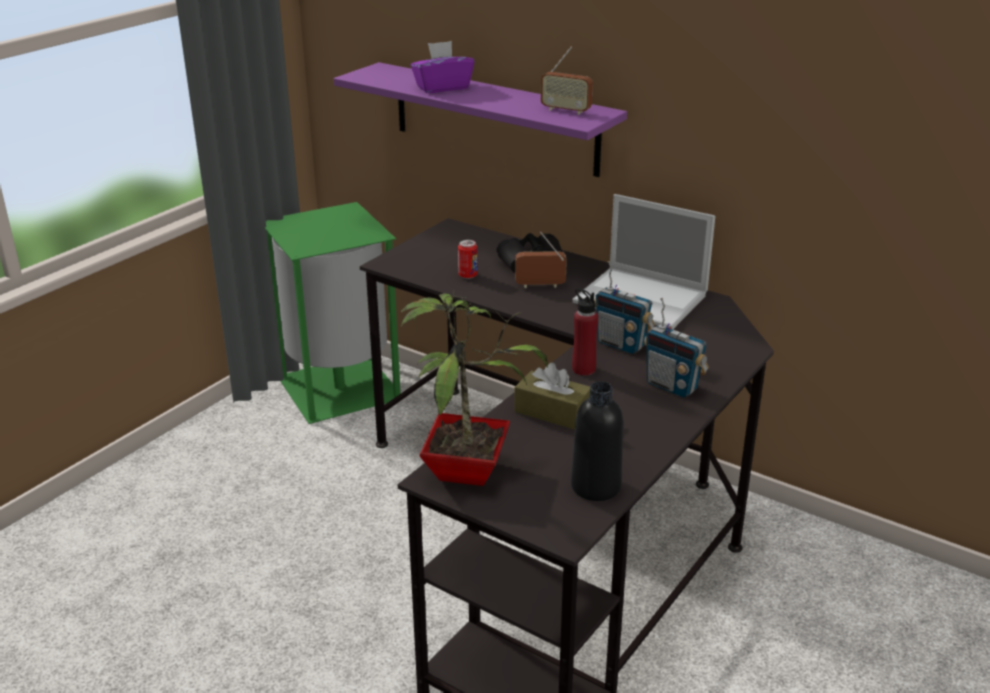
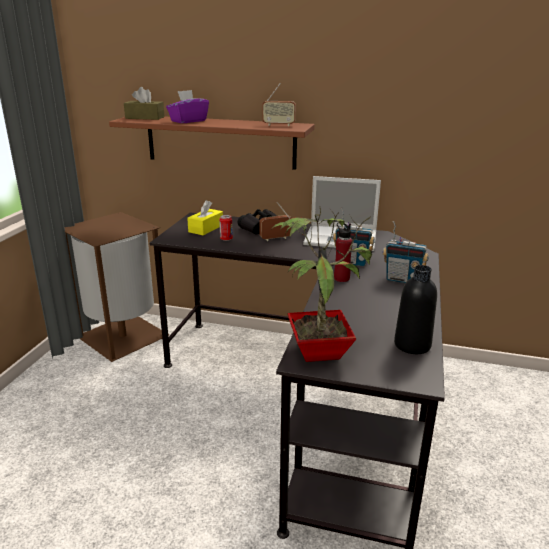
camera: 20 degrees left, 5 degrees down
(337, 388) = (121, 336): green trash can -> brown trash can
(451, 252) = (206, 228): none -> yellow tissue box
(494, 118) = (220, 141): purple shelf -> brown shelf
(552, 412) = (344, 305): brown tissue box -> brown tissue box (145, 118)

